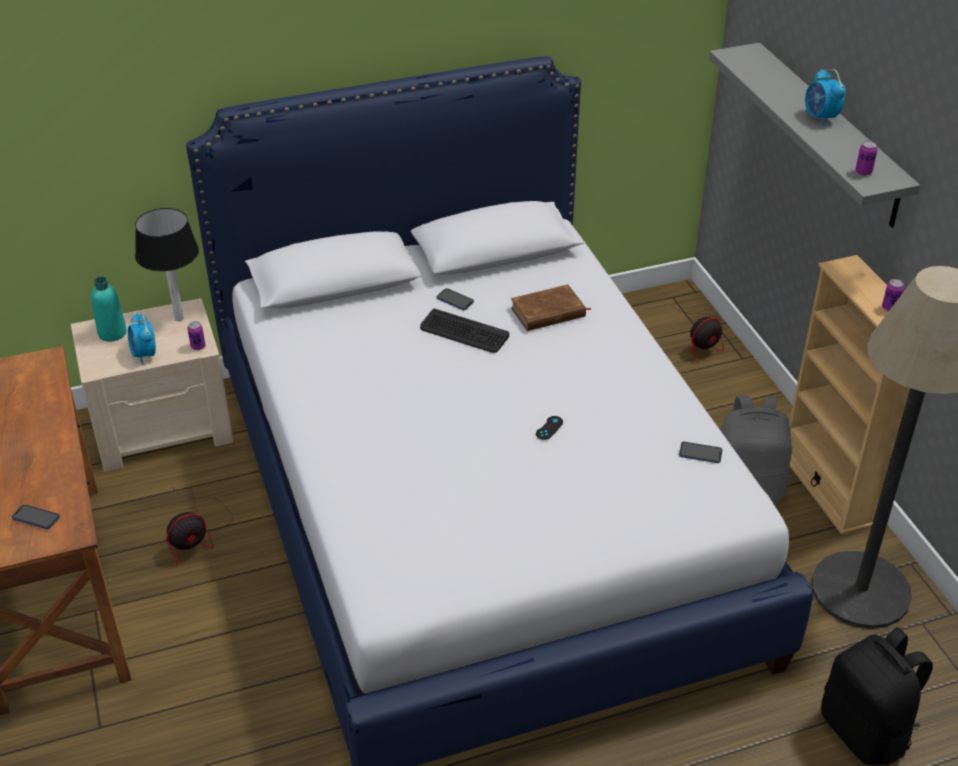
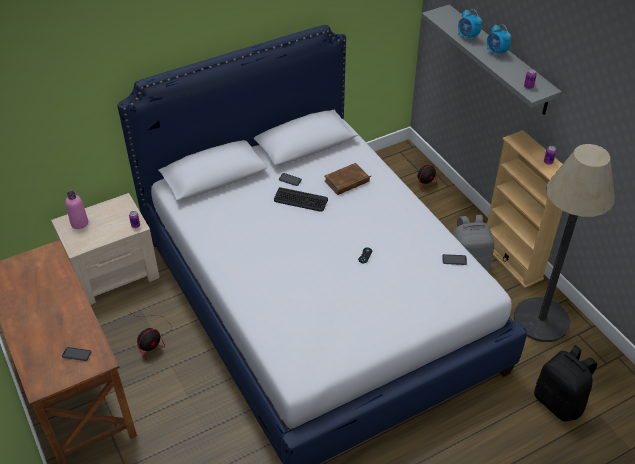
camera: 10 degrees left, 5 degrees up
(112, 333) = (79, 223): turquoise bottle -> pink bottle
(144, 355) = (104, 235): alarm clock -> alarm clock (467, 37)
(178, 318) = (118, 208): table lamp -> none

